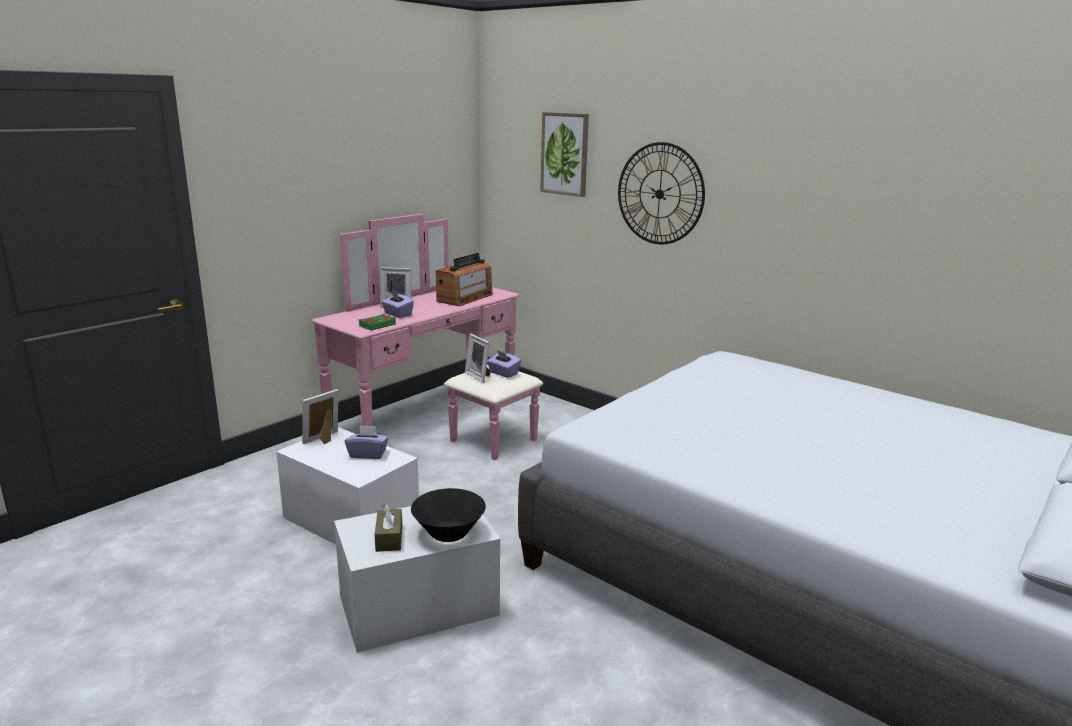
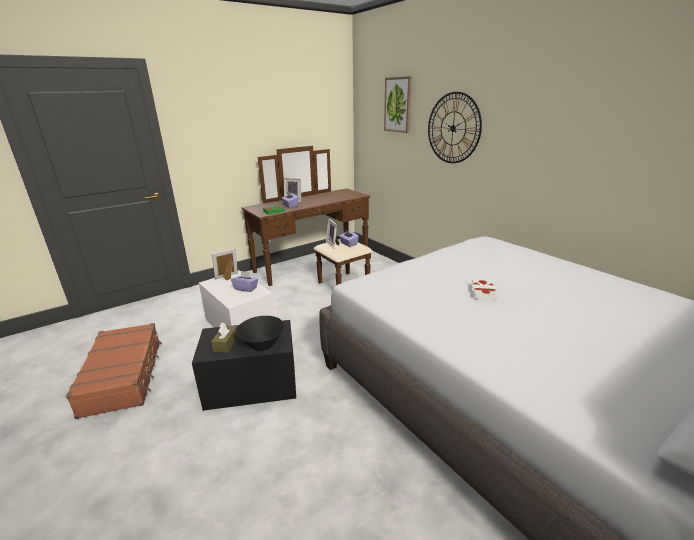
camera: 15 degrees right, 5 degrees up
(183, 621) = (124, 376): none -> brown suitcase
(419, 605) = (252, 384): white storage box -> black storage box
(441, 418) = (319, 268): pink dresser -> brown dresser
(465, 298) = (336, 197): radio -> none
(758, 427) = (482, 292): none -> white book

